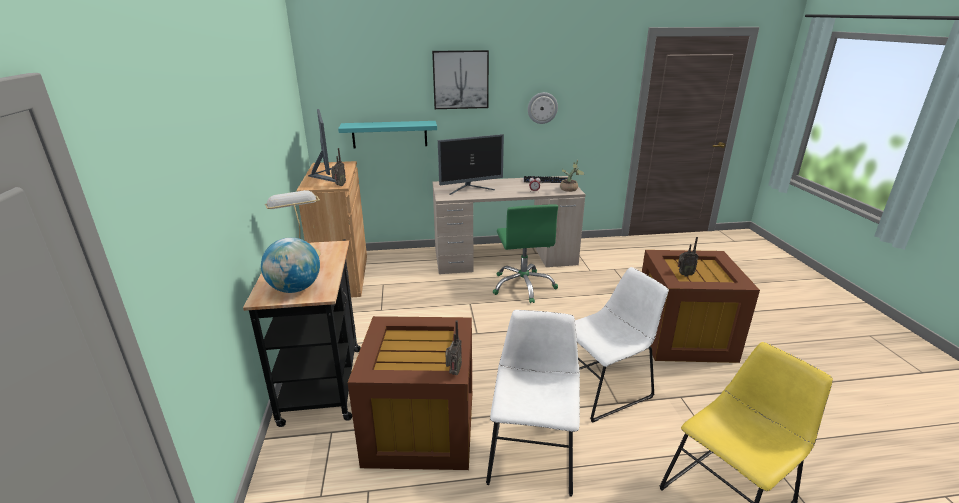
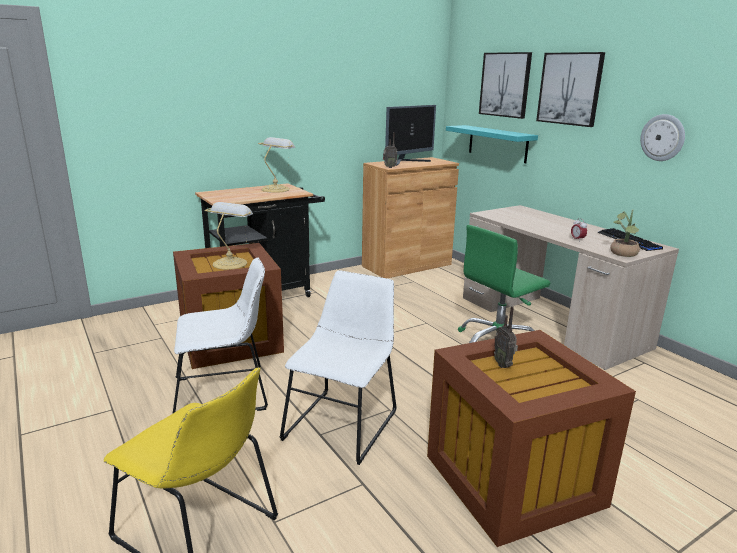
camera: 65 degrees right, 5 degrees down
(295, 289) = (224, 195): globe -> none
(387, 80) = (505, 84): none -> picture
(416, 346) = (231, 263): none -> table lamp
(453, 373) = (194, 274): radio -> none
(470, 189) = (526, 218): monitor -> none
(604, 387) = (343, 422): white chair -> white chair turned 105 degrees counterclockwise

